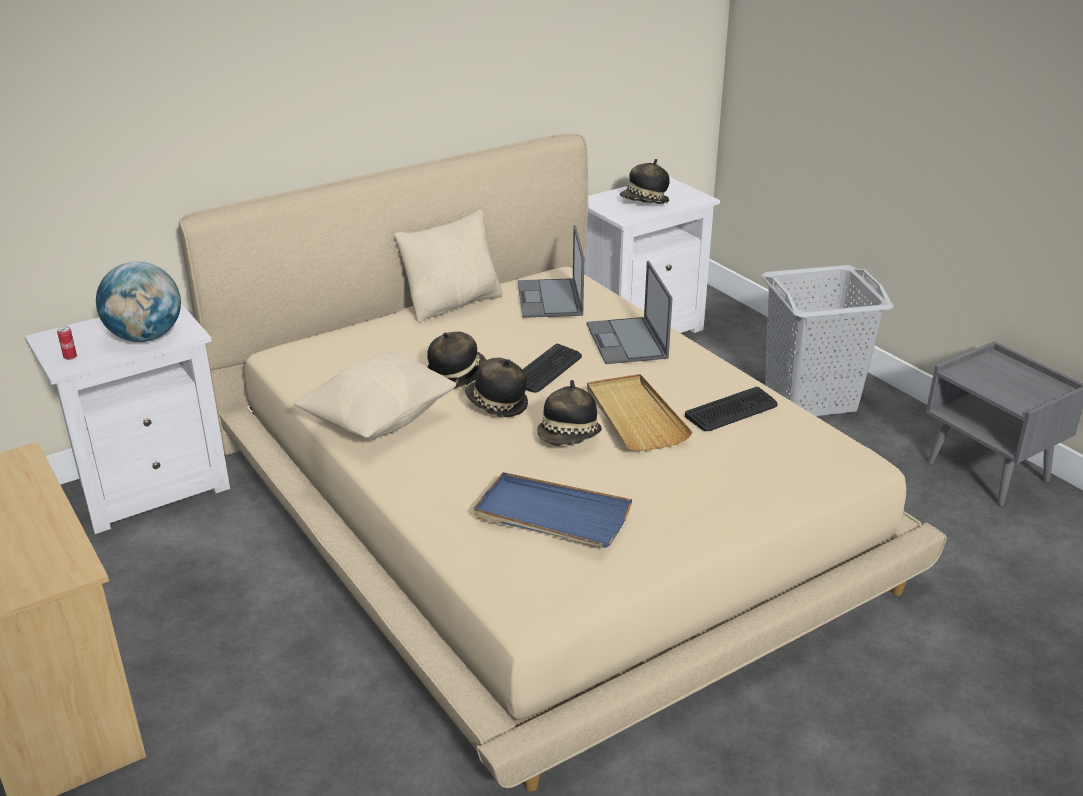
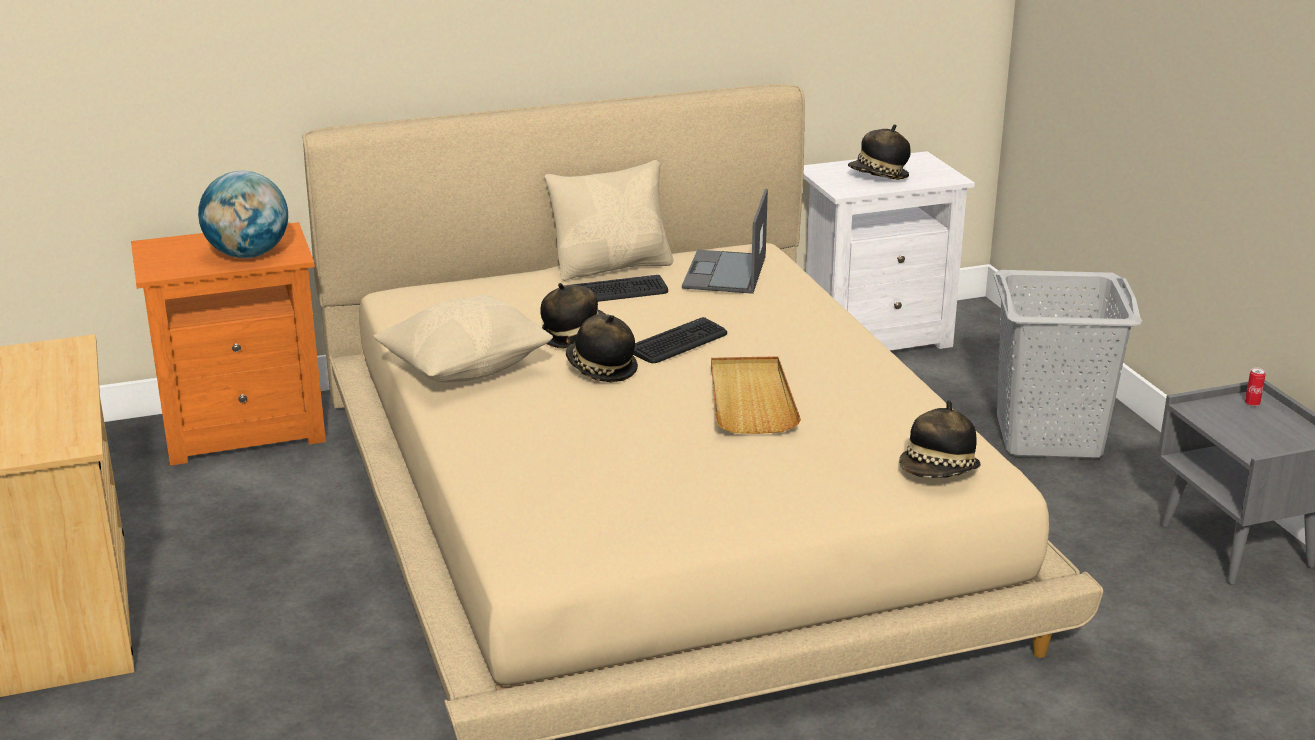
camera: 15 degrees right, 5 degrees down
(70, 357) = (165, 265): can -> can (1252, 404)
(151, 487) = (245, 430): white nightstand -> orange nightstand
(551, 515) = (596, 478): blue tray -> none
(569, 438) = (662, 410): hat -> hat (939, 473)
(627, 341) = (789, 325): laptop -> none
(732, 411) = (869, 408): keyboard -> keyboard (617, 291)

